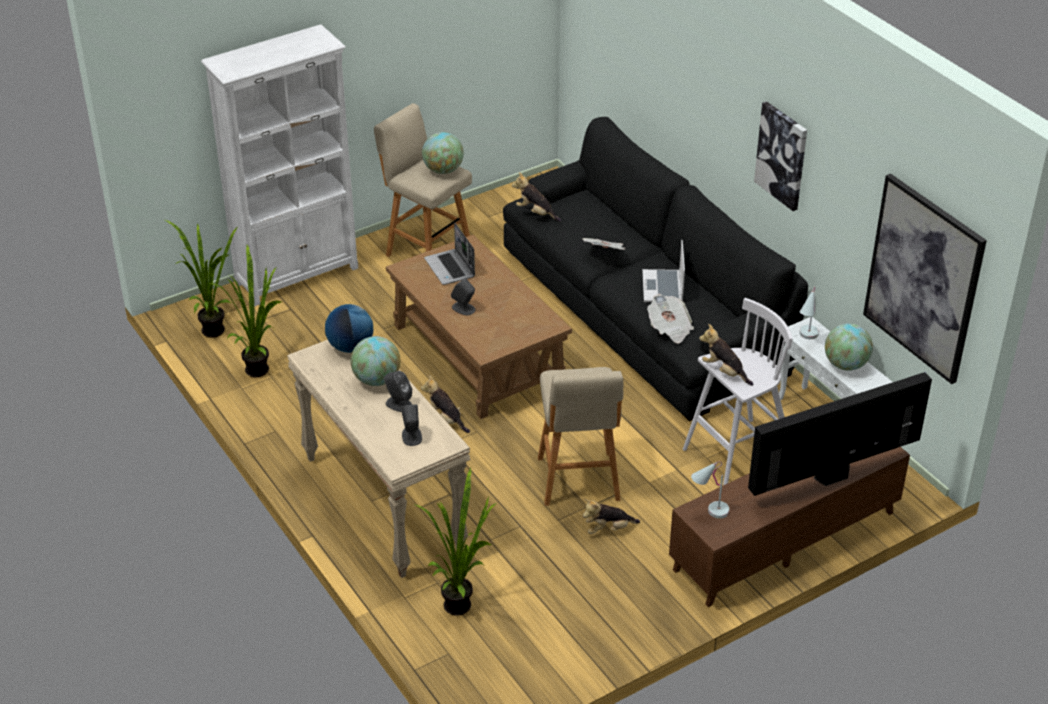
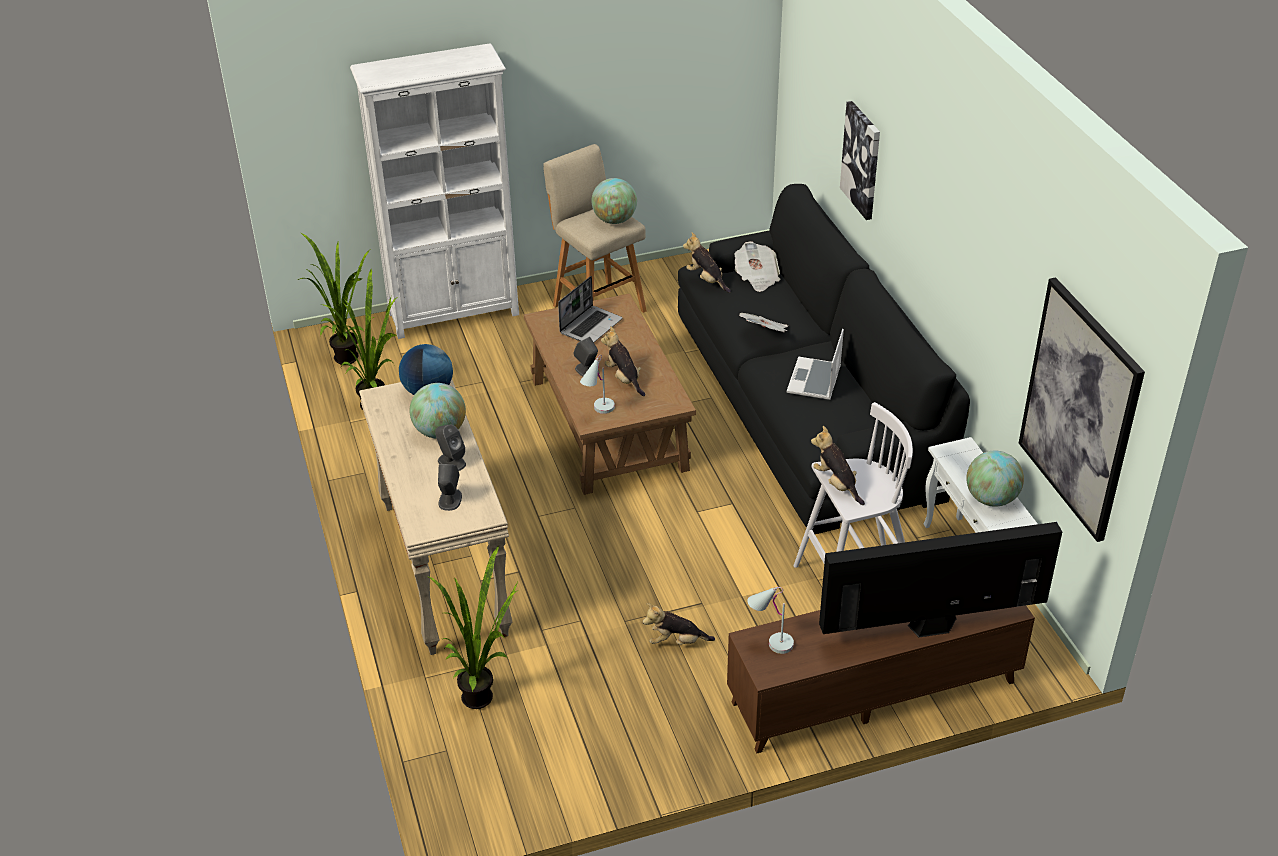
camera: 15 degrees right, 0 degrees up
(446, 419) = (546, 489): plush toy -> plush toy (624, 379)
(450, 268) = (591, 326): laptop -> laptop turned 135 degrees counterclockwise
(578, 481) = (663, 582): beige stool -> none
(670, 328) = (805, 426): newspaper -> newspaper (756, 278)
(782, 155) = (957, 245): picture -> picture (862, 160)
(806, 338) = (955, 461): white table lamp -> white table lamp (597, 412)

